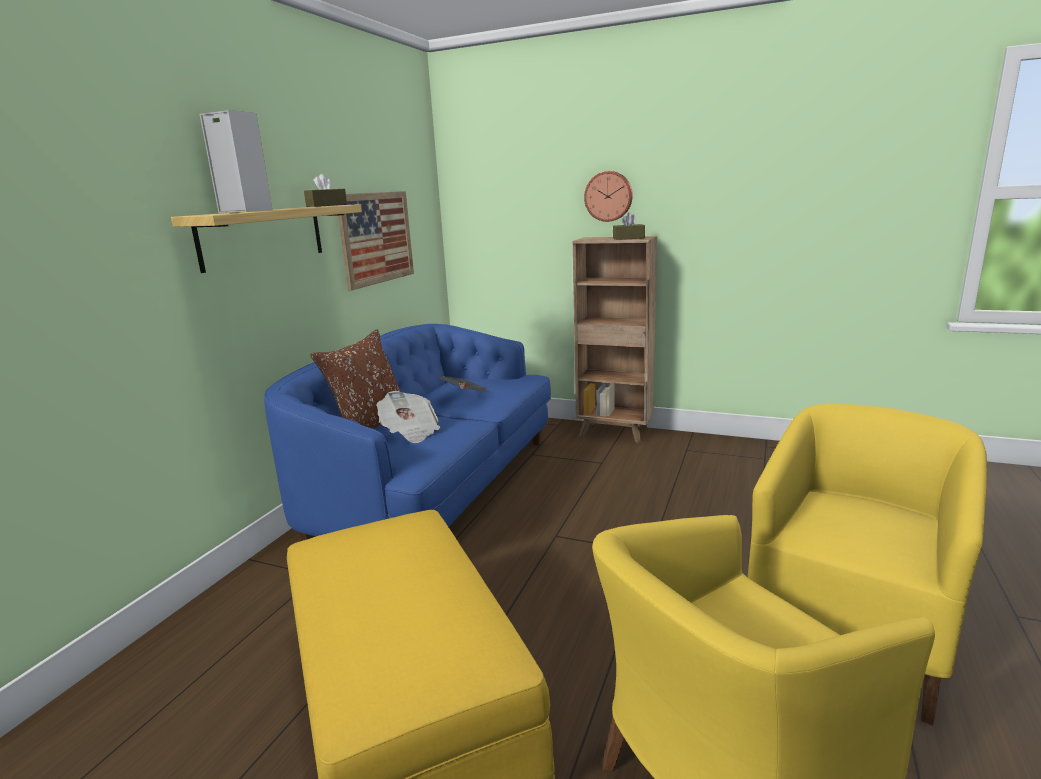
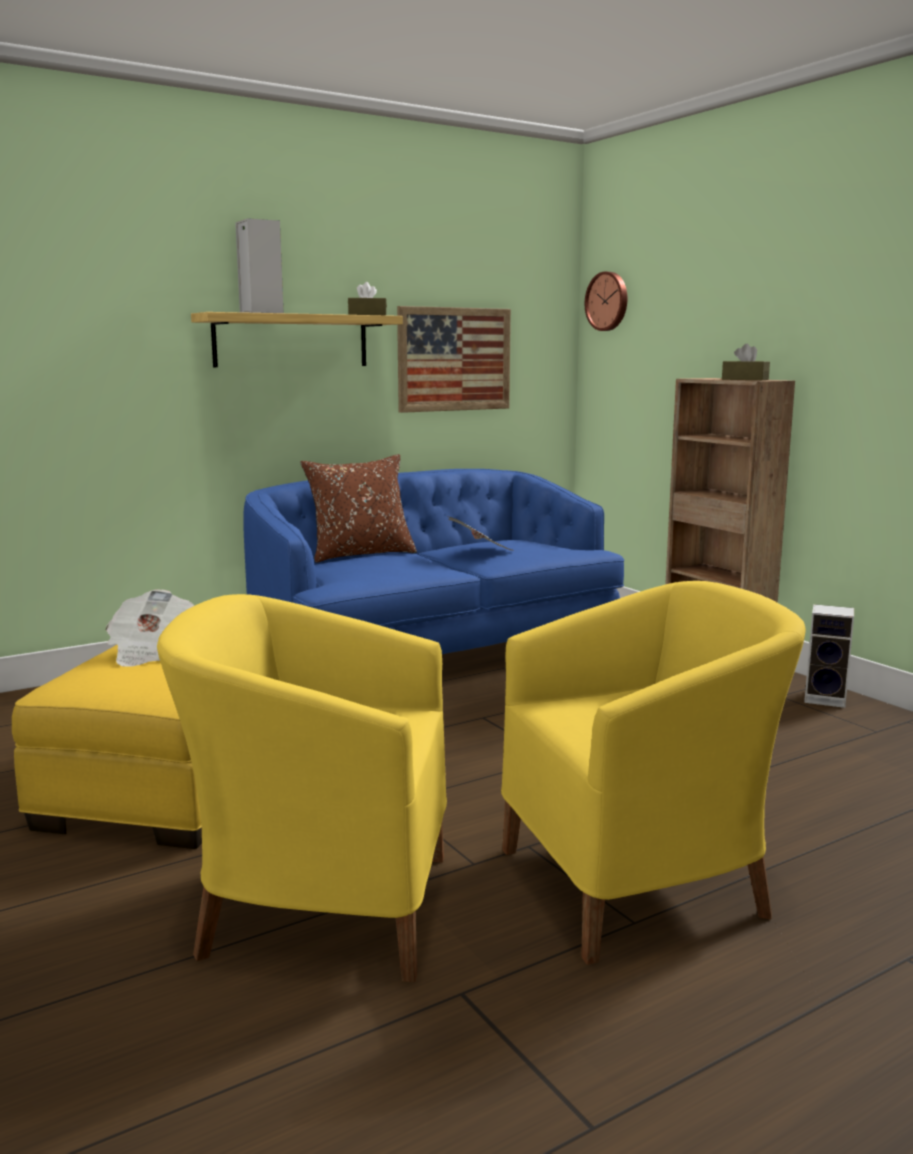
camera: 35 degrees right, 5 degrees down
(410, 432) = (377, 563): newspaper -> newspaper (151, 652)
(608, 196) = (748, 323): wall clock -> wall clock (608, 301)
(710, 444) = (827, 699): none -> speaker

